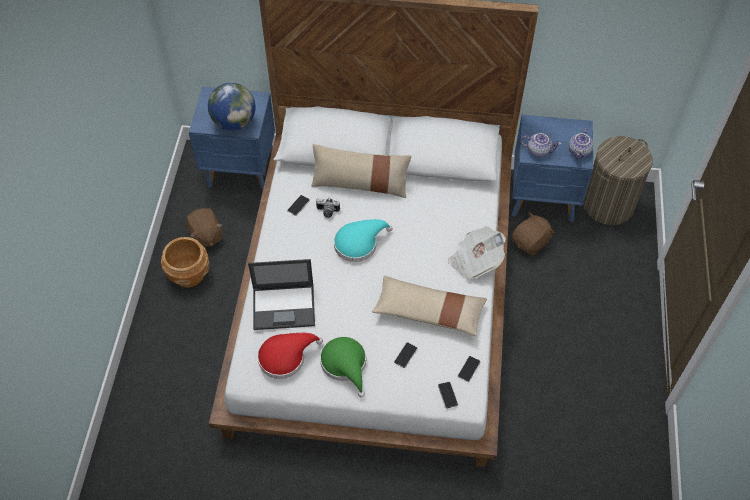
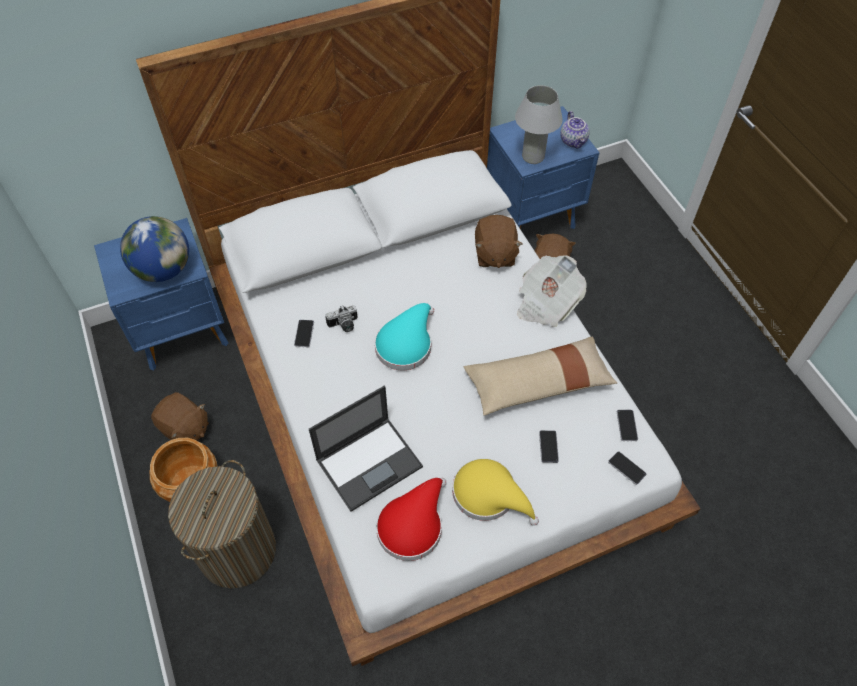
camera: 30 degrees left, 0 degrees up
(345, 364) = (489, 495): green hat -> yellow hat
(360, 183) = (360, 276): beige pillow -> none
(463, 210) = (494, 254): none -> brown plush toy
(538, 151) = (533, 157): teapot -> white table lamp
(608, 204) = (596, 196): laundry basket -> laundry basket (237, 550)

